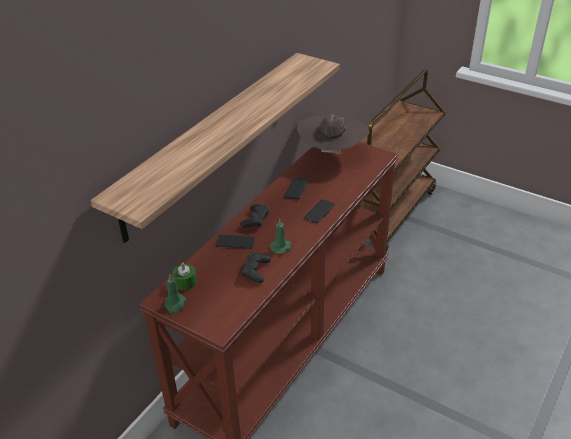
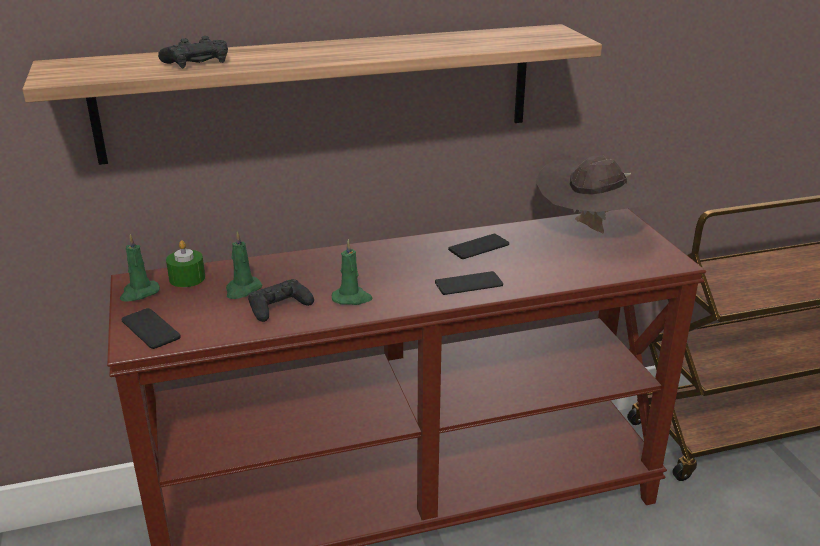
camera: 40 degrees right, 10 degrees down
(224, 272) = (242, 290): none -> green candle
(235, 242) = (307, 267): phone -> phone (150, 329)
(255, 219) = (370, 256): black game controller -> black game controller (197, 62)

